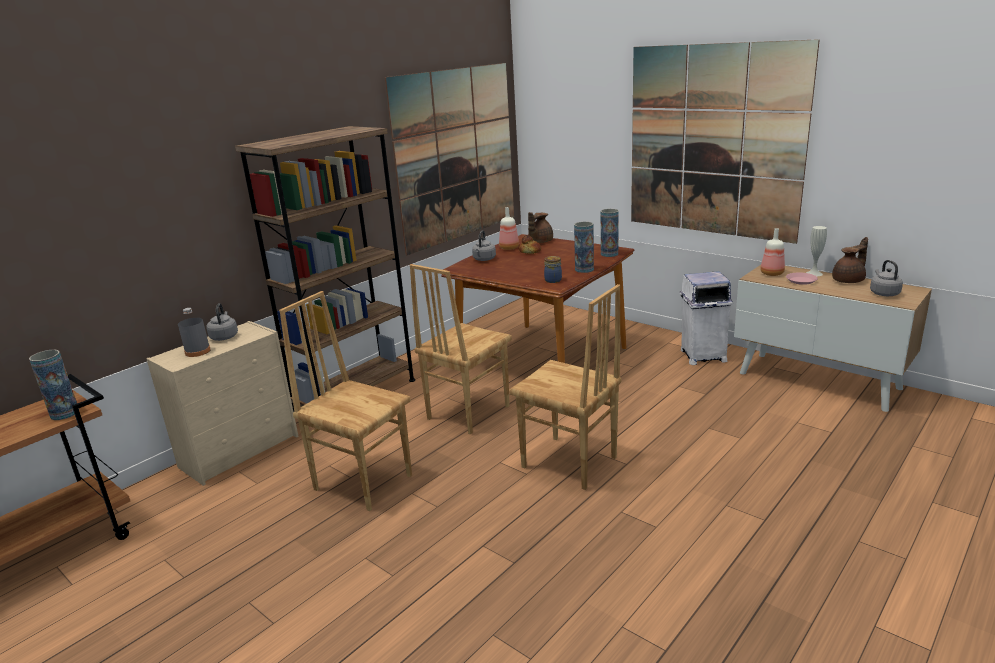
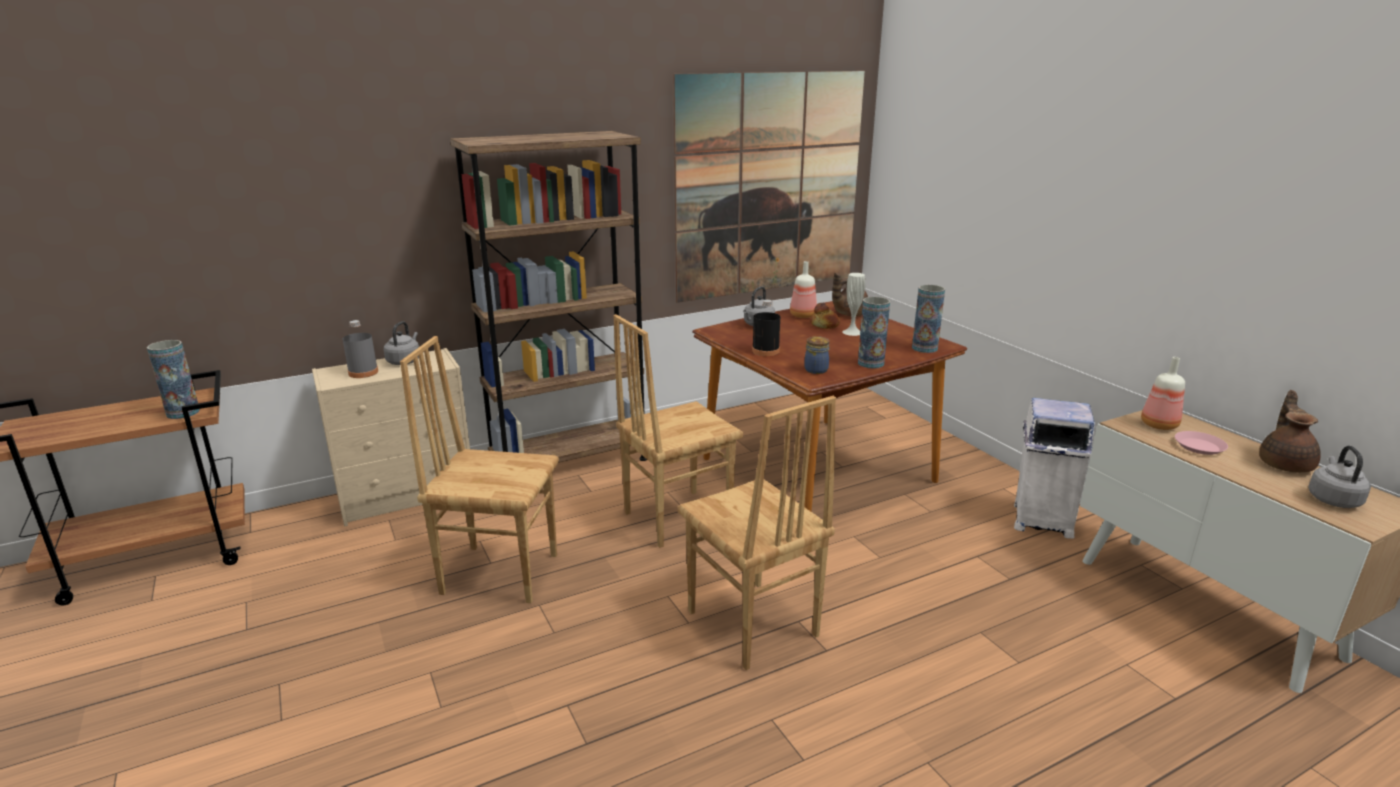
camera: 20 degrees right, 0 degrees up
(363, 481) = (499, 572): brown chair -> brown chair turned 45 degrees counterclockwise
(507, 275) = (765, 351): none -> black bottle
(713, 142) = (1115, 210): picture -> none
(814, 273) = (1230, 439): white vase -> white vase (852, 332)
(849, 280) = (1285, 464): brown teapot -> brown teapot turned 60 degrees counterclockwise

